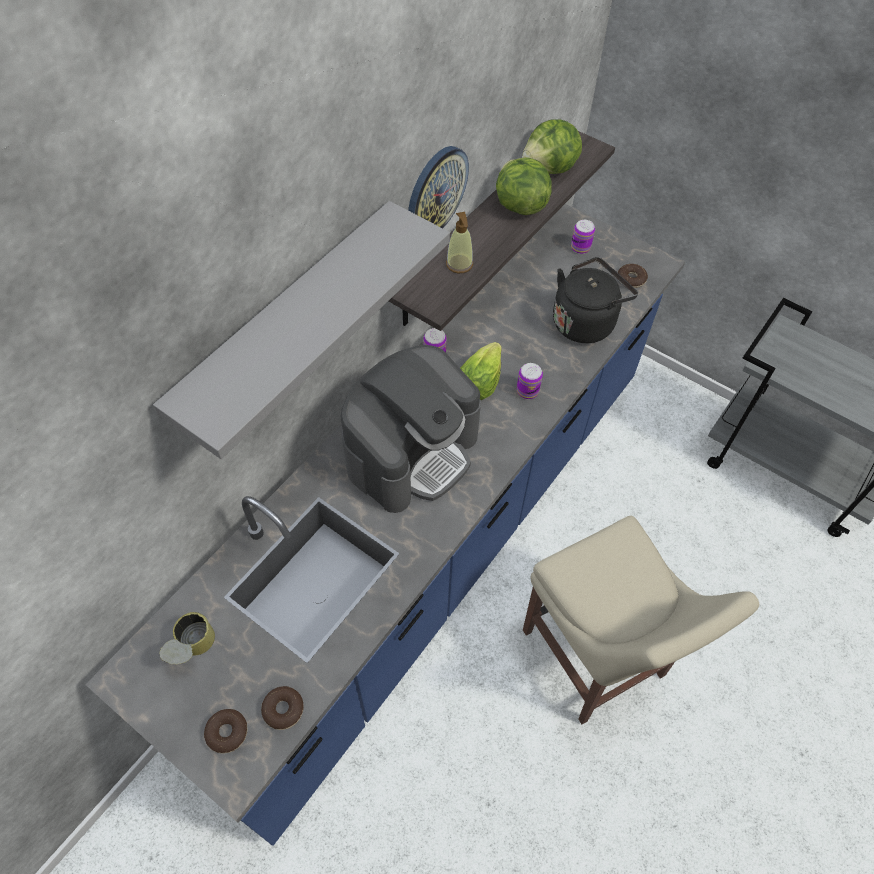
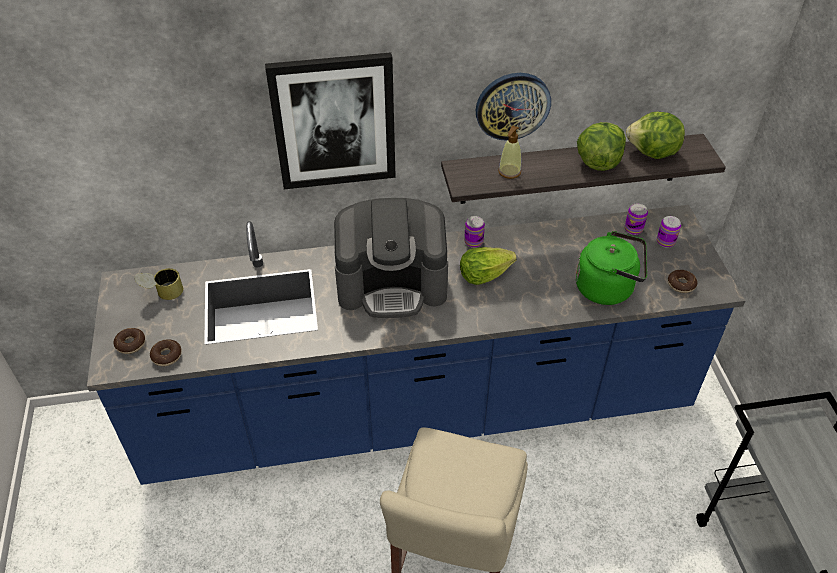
camera: 45 degrees right, 10 degrees down
(288, 321) = (334, 122): grey shelf -> picture
(527, 391) = (510, 301): can -> can (633, 229)
(585, 321) = (608, 288): black kettle -> green kettle

